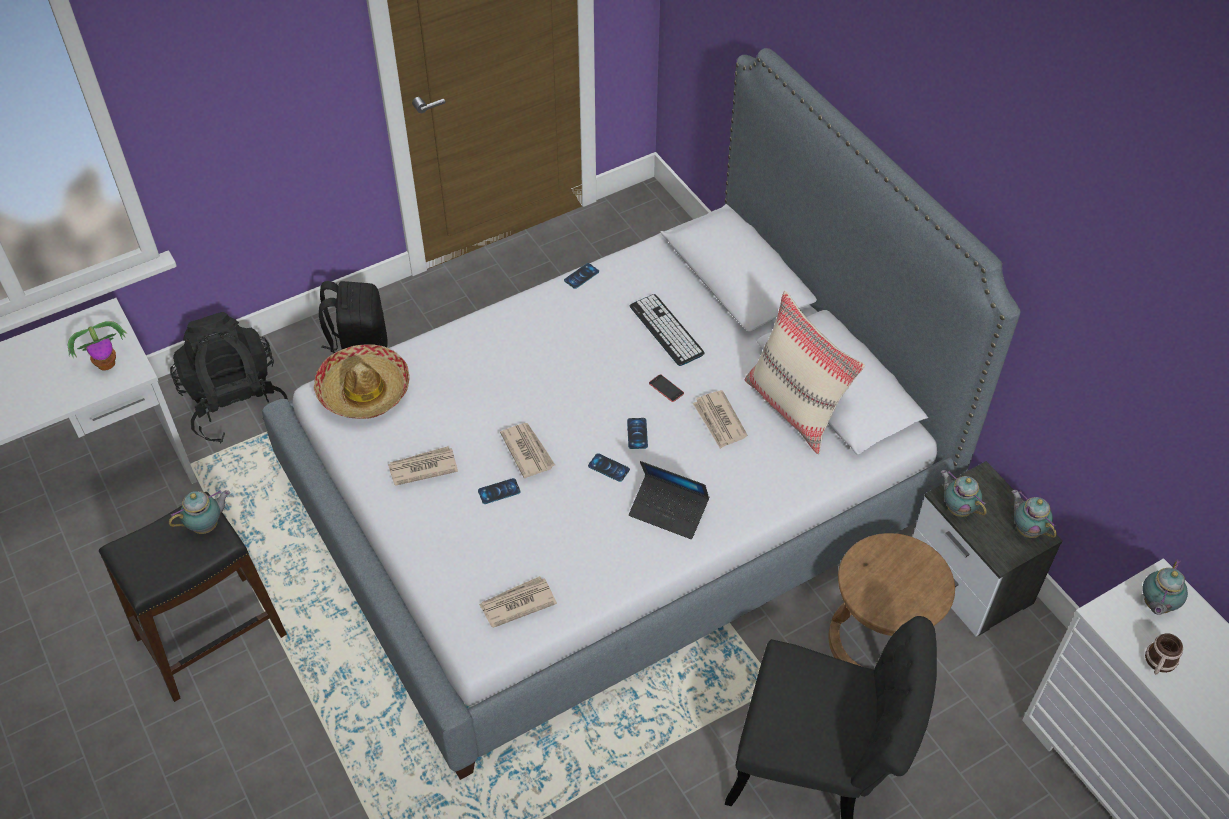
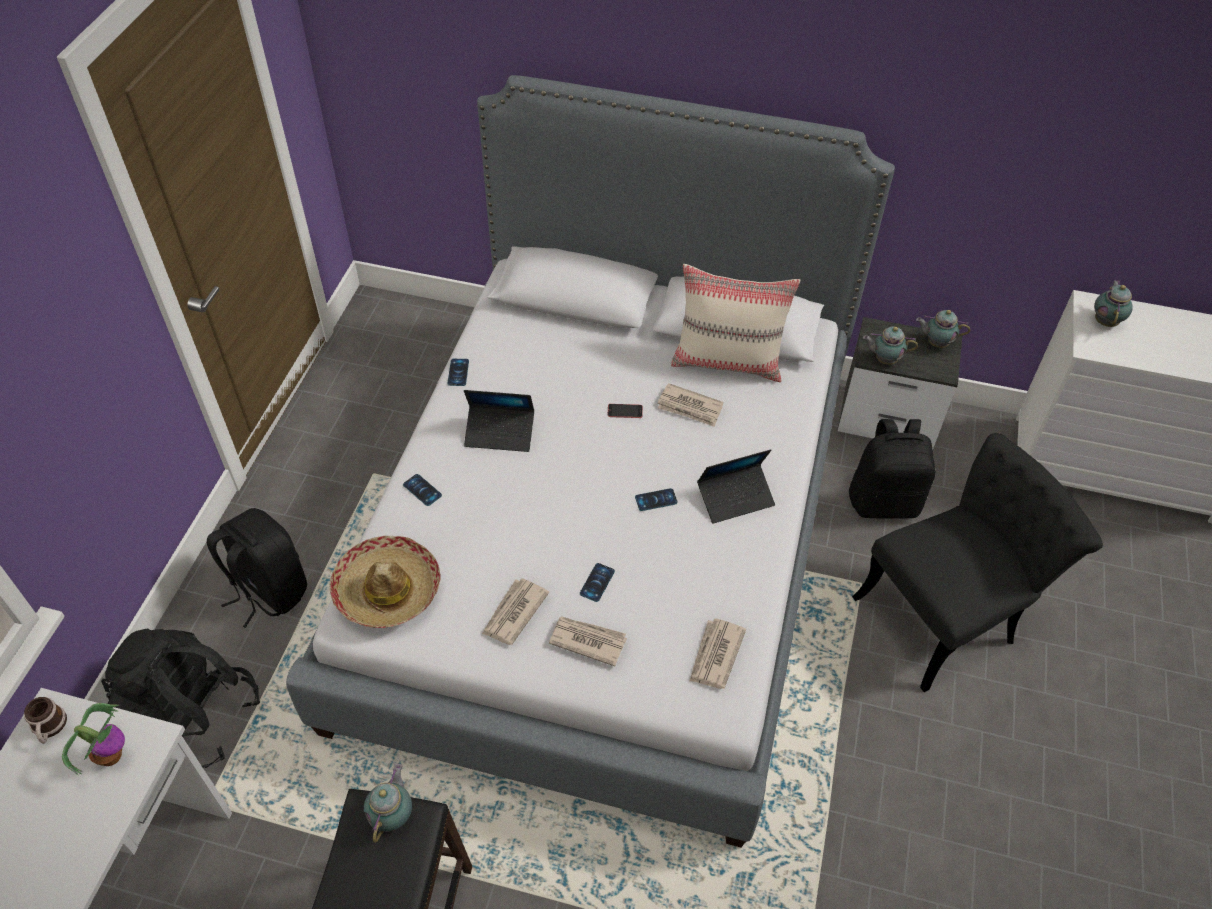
camera: 45 degrees left, 0 degrees up
(527, 451) = (581, 534): newspaper -> newspaper (587, 640)
(557, 340) = (500, 433): none -> laptop
(637, 433) = (645, 459): phone -> phone (422, 490)
(666, 330) = (573, 369): keyboard -> none
(879, 642) = (884, 501): brown stool -> black backpack
(1155, 605) = (1105, 321): teapot -> teapot turned 150 degrees counterclockwise
(1159, 663) = (1149, 354): mug -> mug (49, 728)

